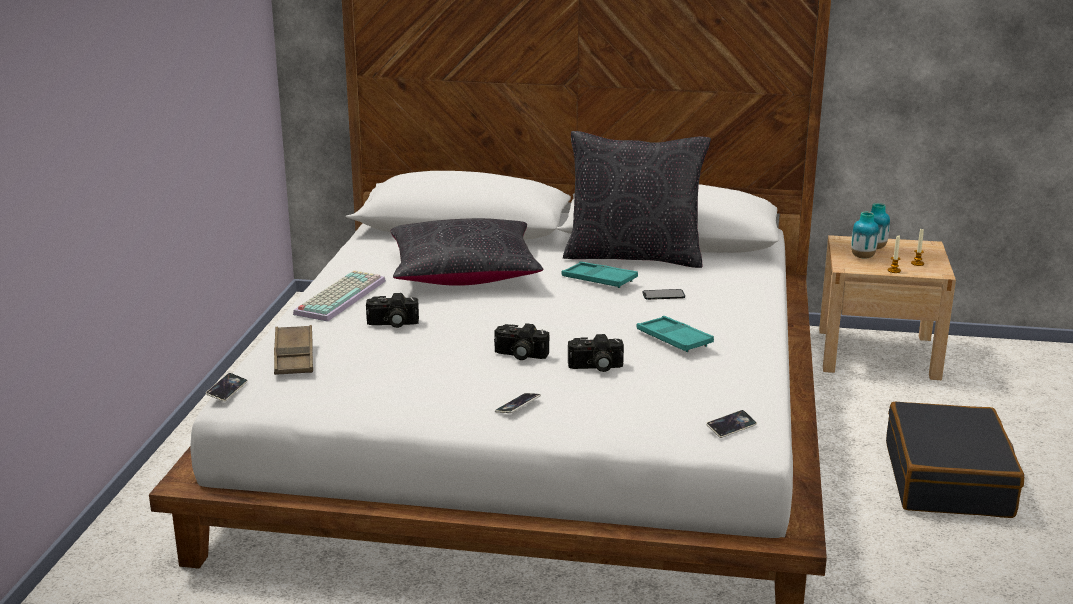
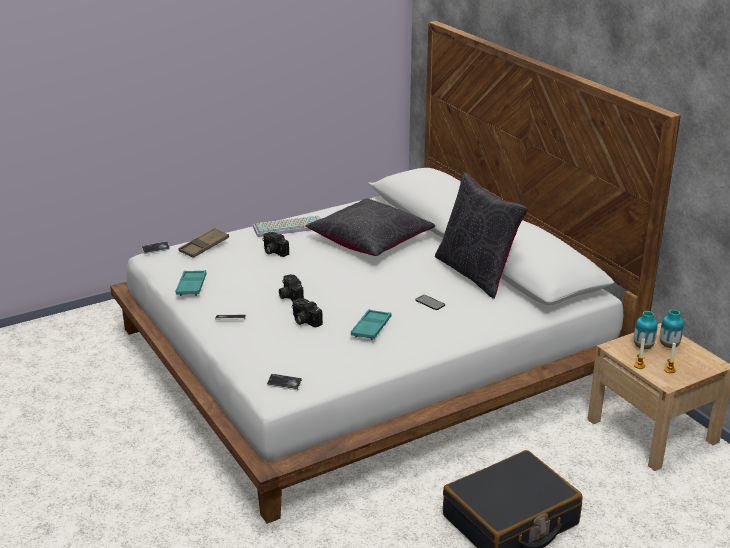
camera: 50 degrees right, 5 degrees up
(599, 280) = (422, 278): turquoise tray -> turquoise tray (191, 286)

